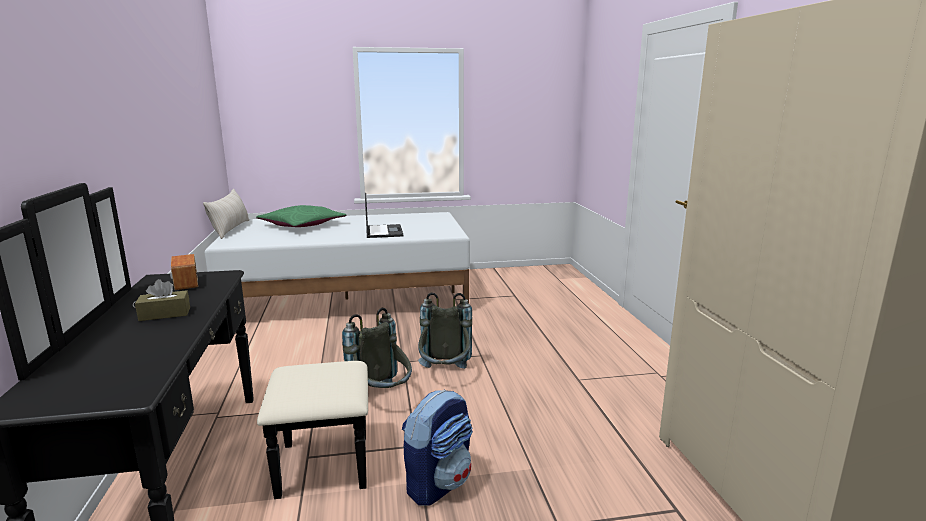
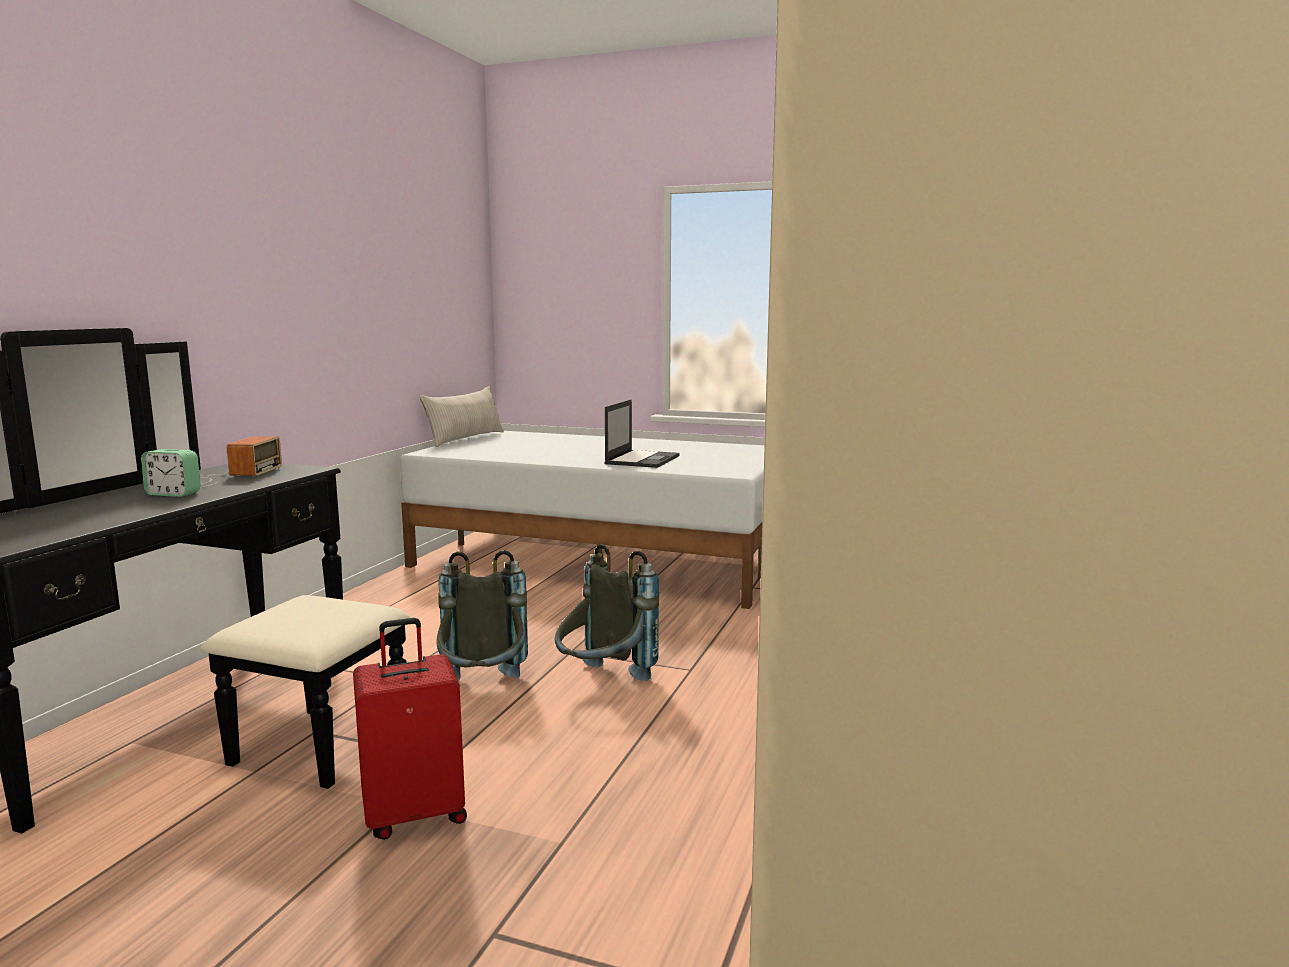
camera: 30 degrees right, 5 degrees down
(165, 314) = (173, 494): brown tissue box -> alarm clock
(302, 225) = (554, 443): green pillow -> none
(438, 483) = (415, 814): backpack -> red suitcase

